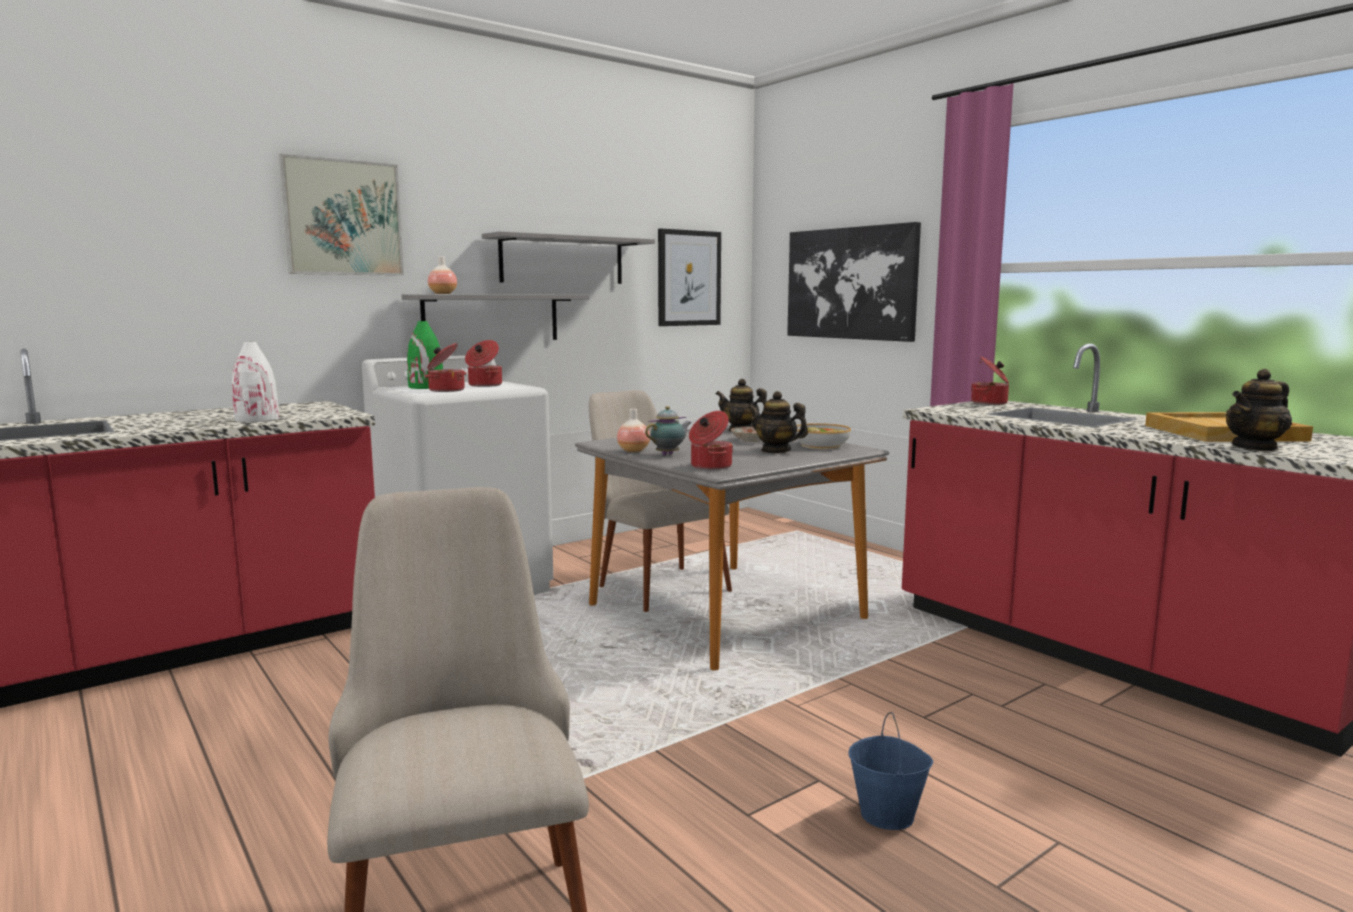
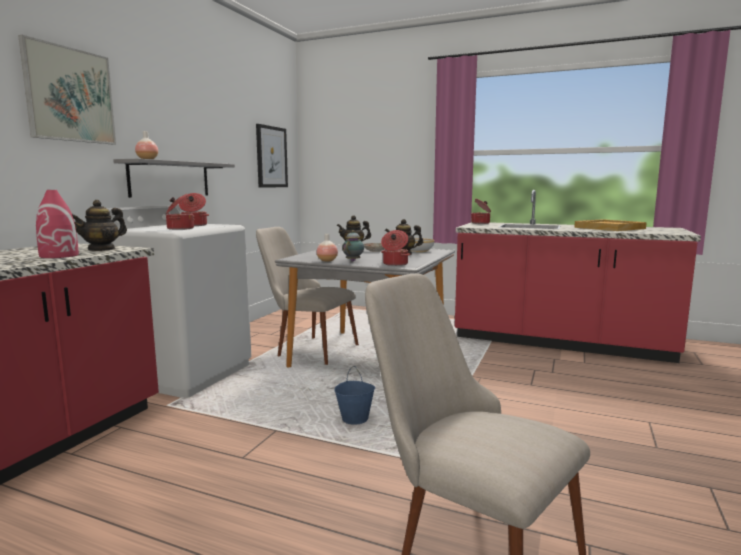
camera: 30 degrees left, 0 degrees up
(257, 419) = (59, 255): white vase -> red vase
(426, 387) = (154, 228): green vase -> none
(562, 260) = (208, 140): grey shelf -> none
(850, 283) = (373, 161): picture -> none
(888, 815) = (579, 431): blue bucket -> blue bucket (355, 418)
(1255, 447) = (640, 231): teapot -> teapot (102, 249)

